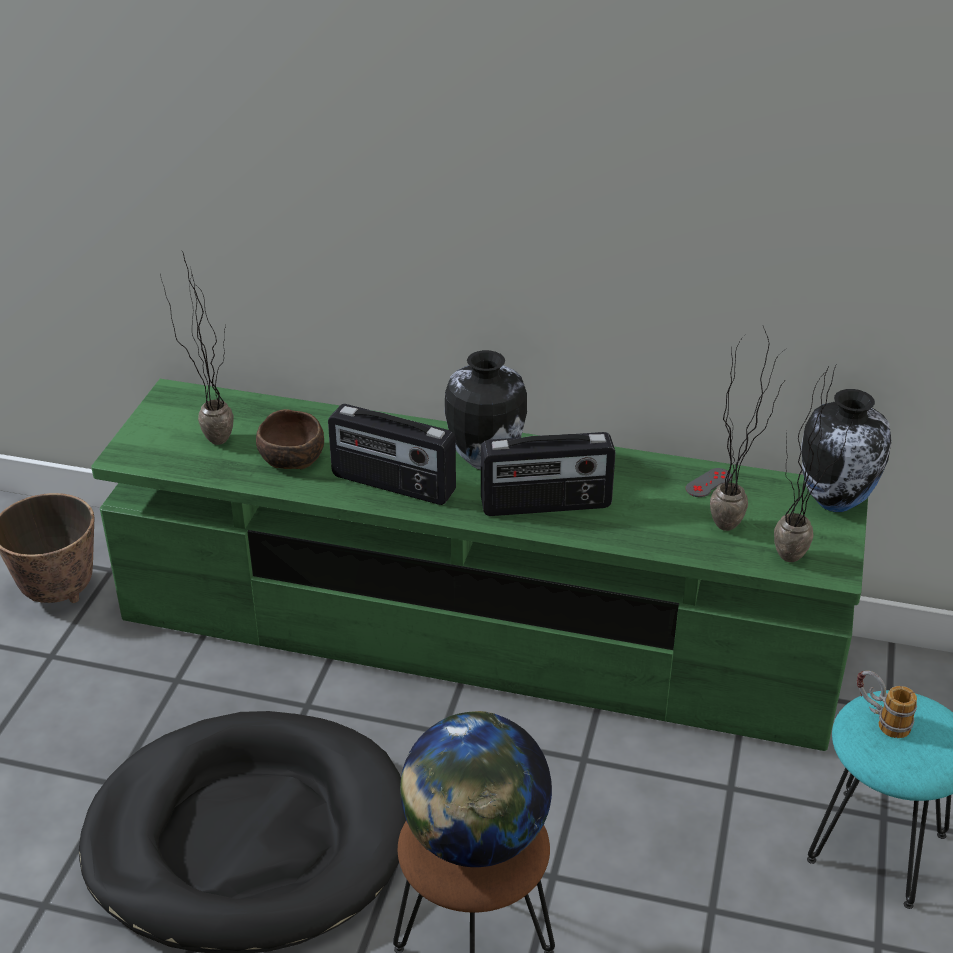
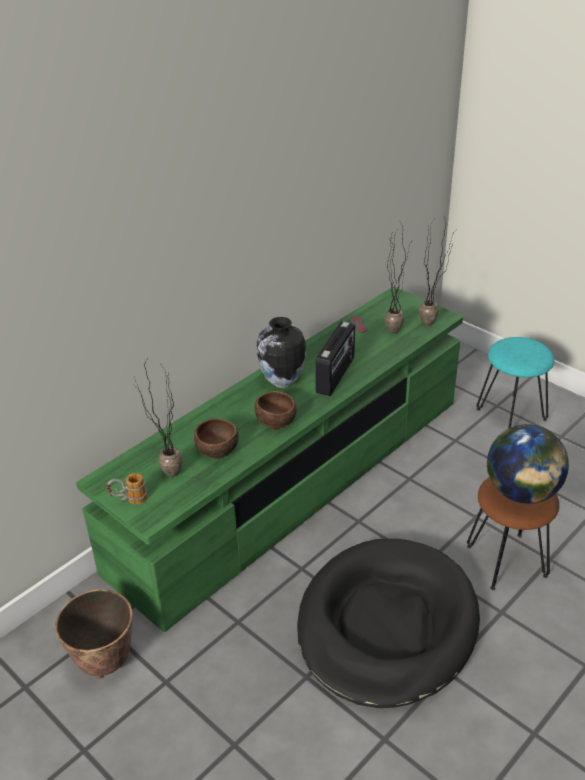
camera: 60 degrees left, 0 degrees up
(392, 485) = (276, 419): radio -> brown bowl
(836, 501) = (399, 298): vase -> none
(880, 720) = (511, 354): mug -> mug (128, 500)

